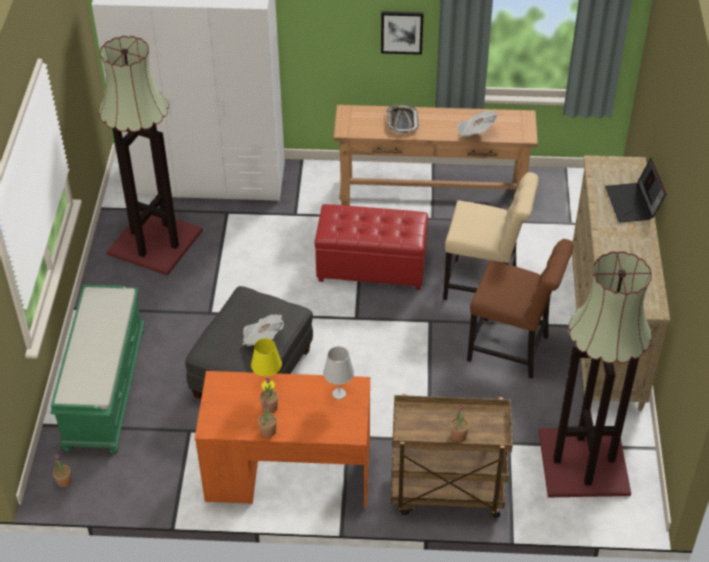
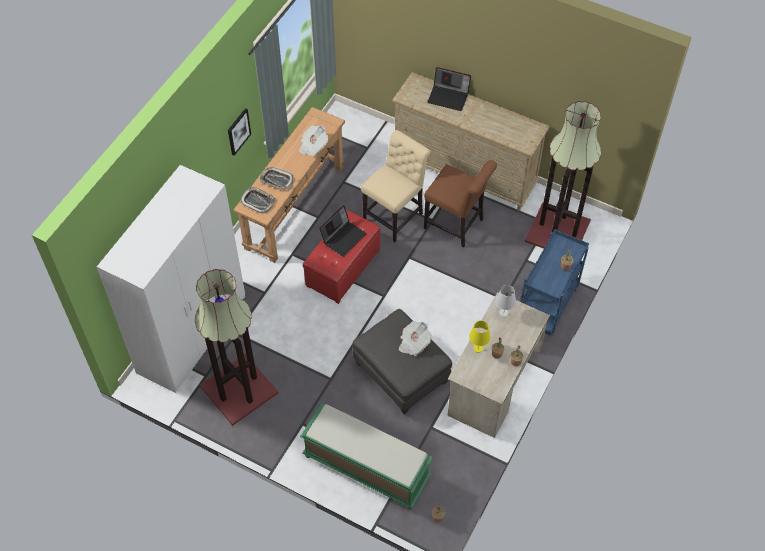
camera: 65 degrees left, 10 degrees up
(288, 474) = (494, 383): orange desk -> beige desk
(361, 118) = (258, 201): none -> tray
(381, 222) = (343, 237): none -> laptop
(446, 493) = (547, 307): brown cart -> blue cart
(512, 350) = (456, 225): brown chair -> brown chair turned 75 degrees clockwise

